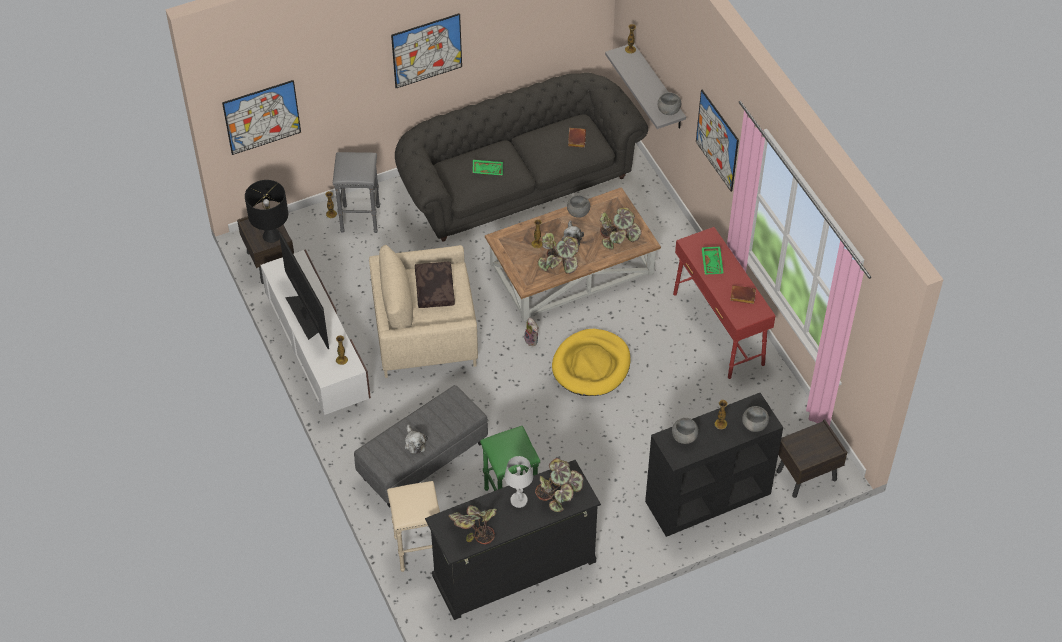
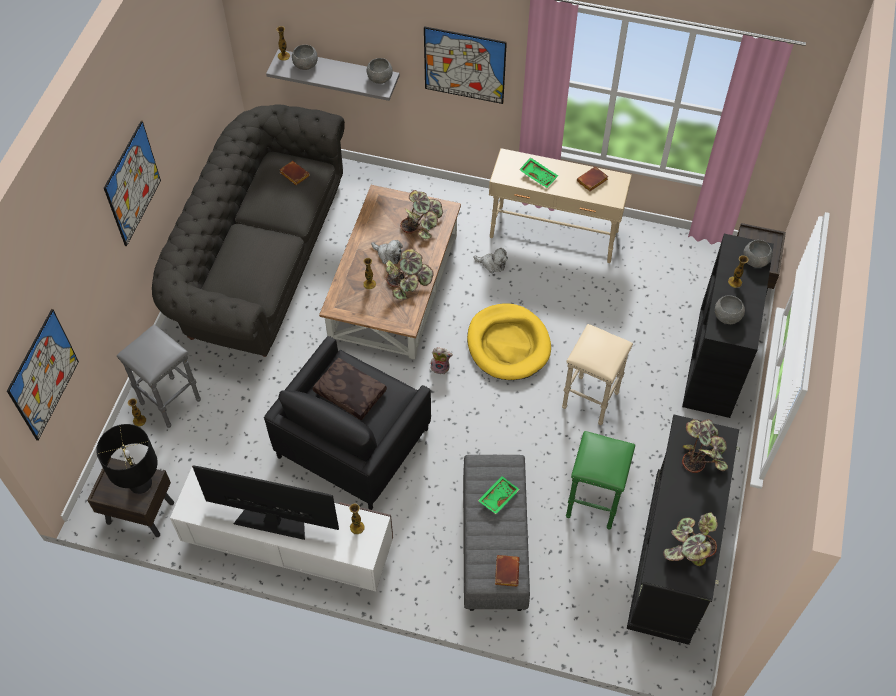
camera: 50 degrees left, 5 degrees up
(389, 461) = (506, 571): none -> brown book
(414, 443) = (504, 534): plush toy -> plush toy (492, 264)
(417, 551) = (589, 621): beige stool -> beige stool (591, 401)
(425, 333) = (352, 442): beige armchair -> black armchair
(487, 170) = (257, 259): green tray -> green tray (498, 497)
(518, 500) = (684, 490): white table lamp -> none
(578, 212) = (366, 231): grey bowl -> grey bowl (306, 64)
(717, 329) = (553, 235): red console table -> beige console table

